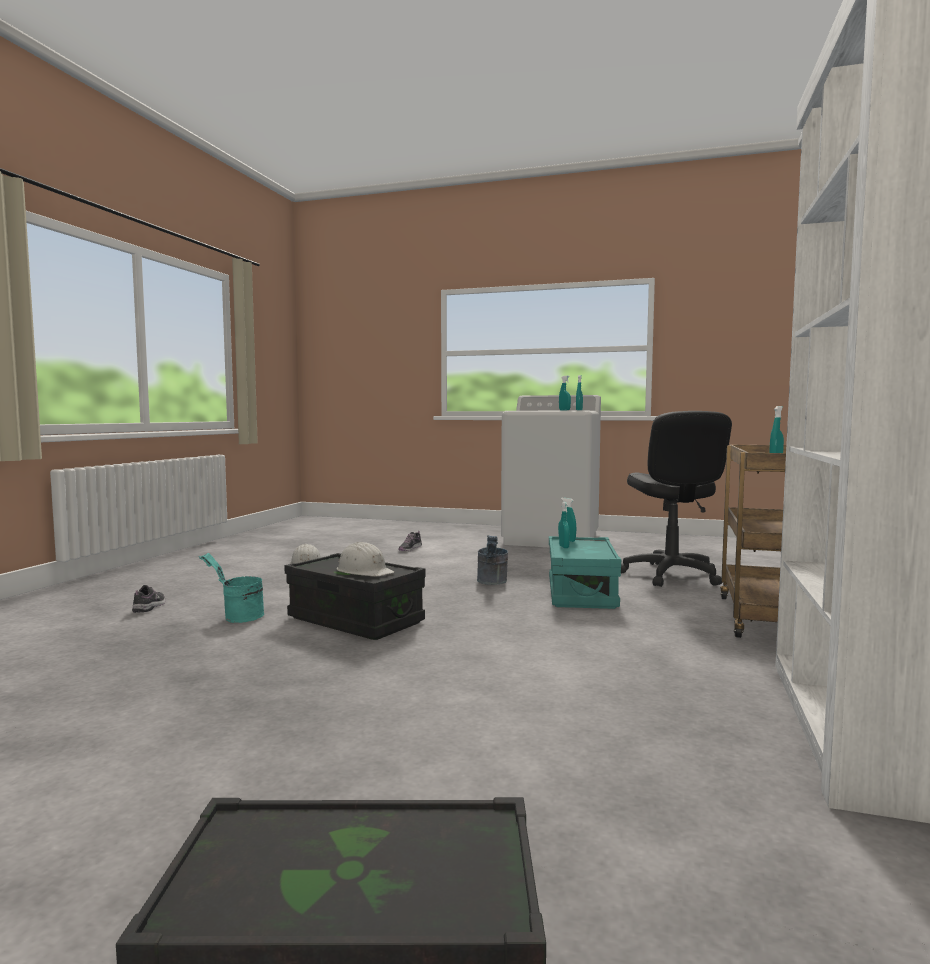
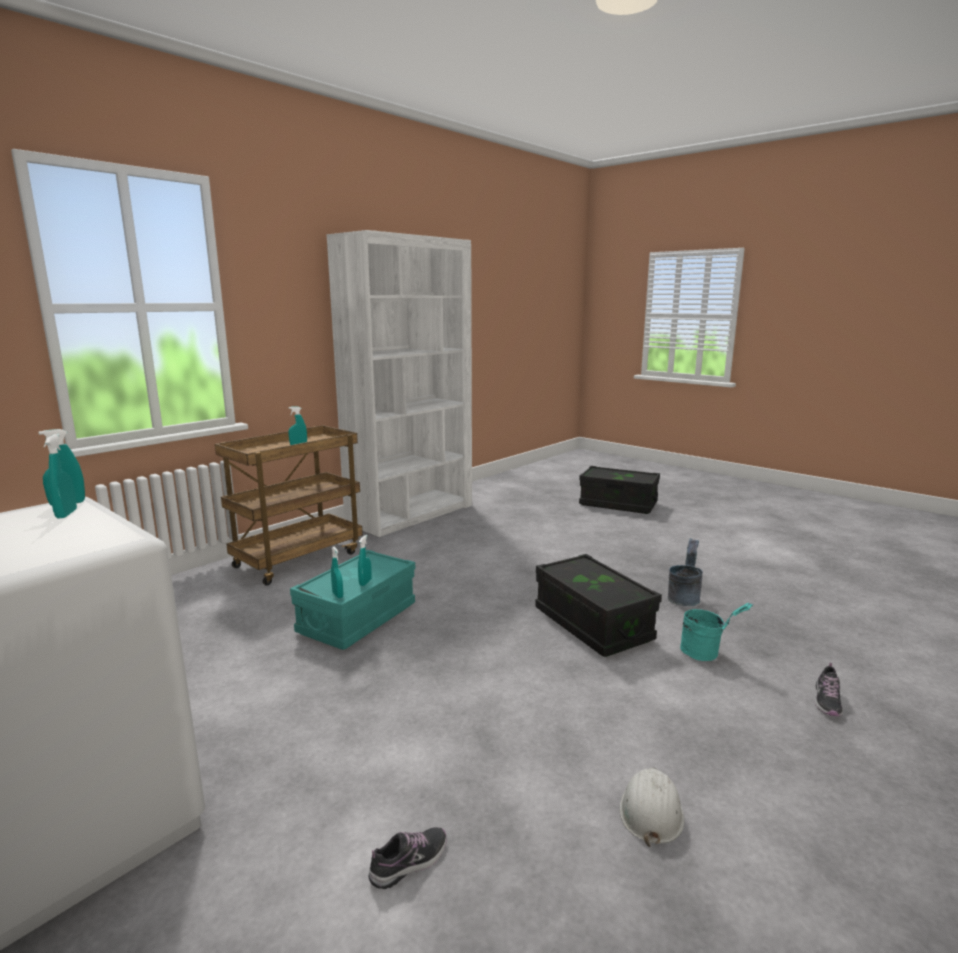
camera: 155 degrees left, 10 degrees up
(364, 571) = (587, 576): white hard hat -> none
(492, 582) = (412, 661): grey bucket -> grey bucket (684, 597)
(670, 575) = (215, 628): black office chair -> none

